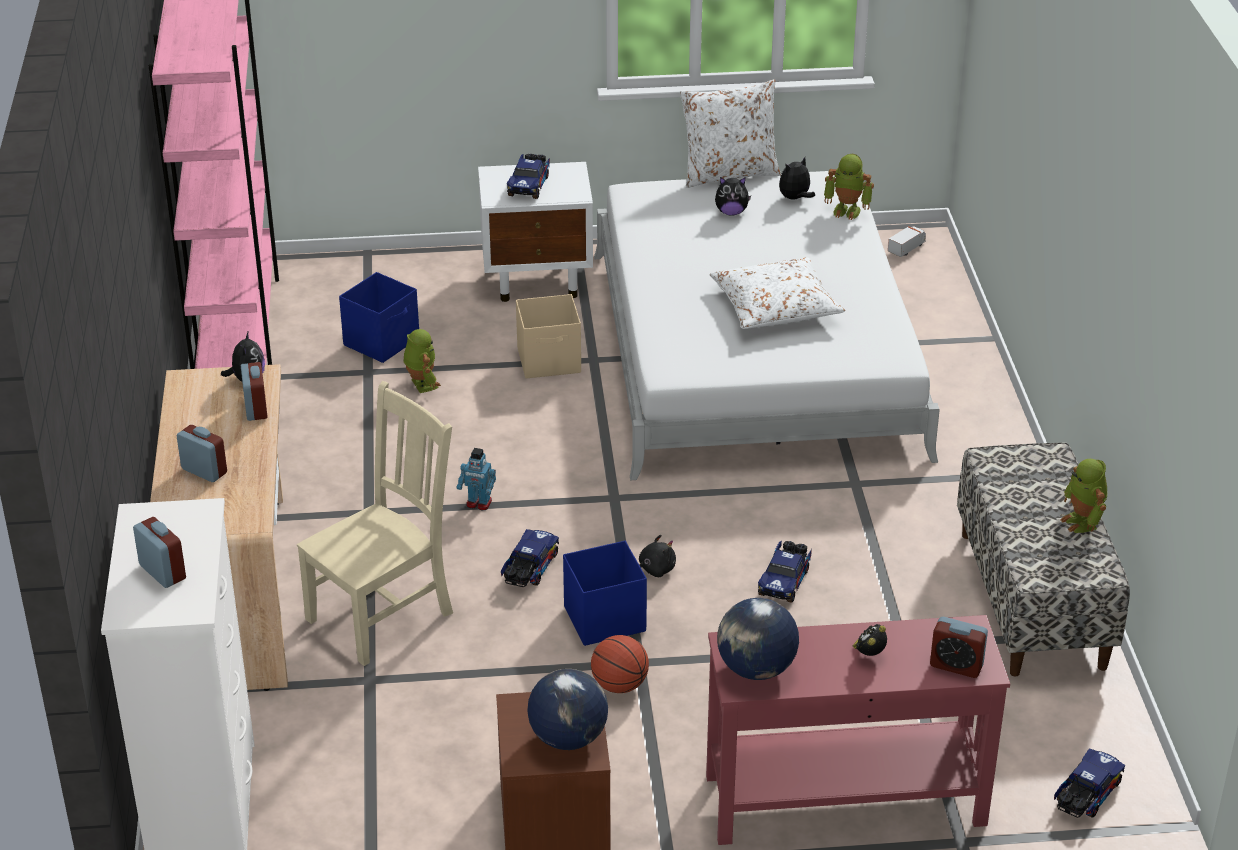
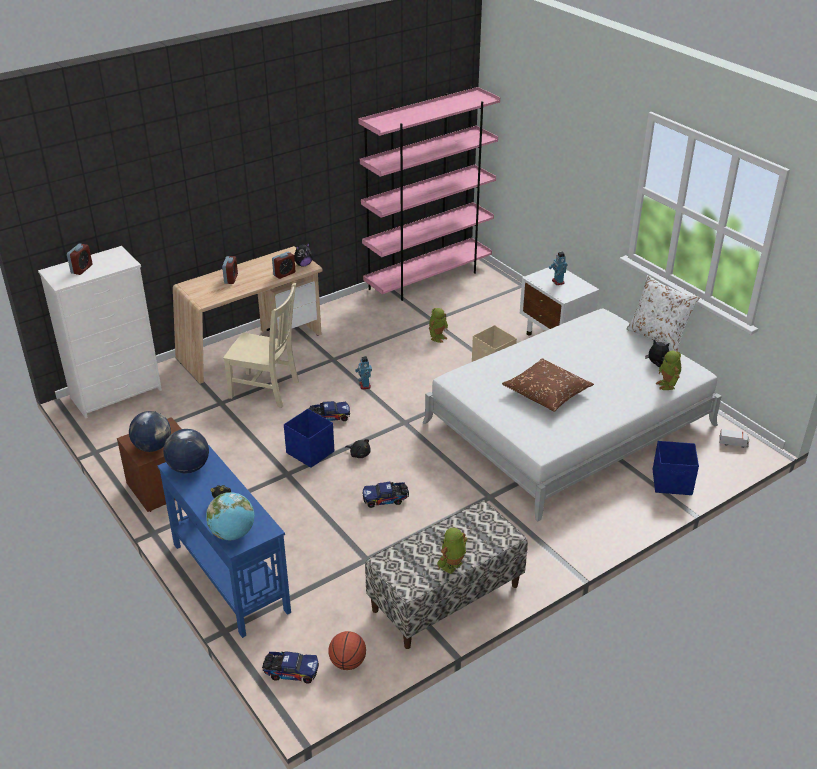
camera: 60 degrees right, 0 degrees up
(382, 341) = (459, 315): blue storage box -> blue storage box (672, 483)
(529, 185) = (557, 282): toy truck -> toy robot
(620, 685) = (266, 474): basketball -> basketball (348, 662)
(731, 212) = (619, 350): plush toy -> none
(775, 306) = (547, 392): white pillow -> brown pillow
(843, 800) = (230, 576): red console table -> blue console table
(956, 665) = (233, 534): alarm clock -> globe

